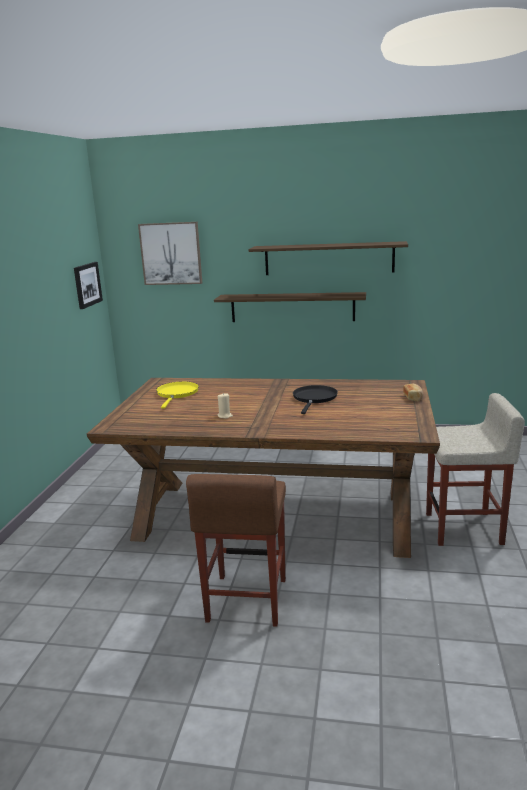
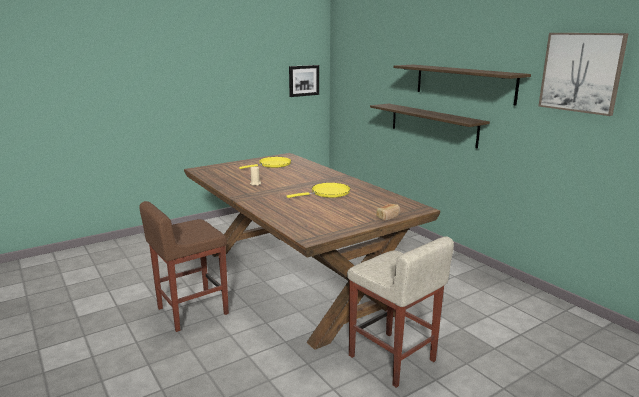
camera: 45 degrees right, 0 degrees up
(171, 253) = (364, 64): picture -> picture (581, 72)
(314, 398) = (327, 193): black frying pan -> yellow frying pan

